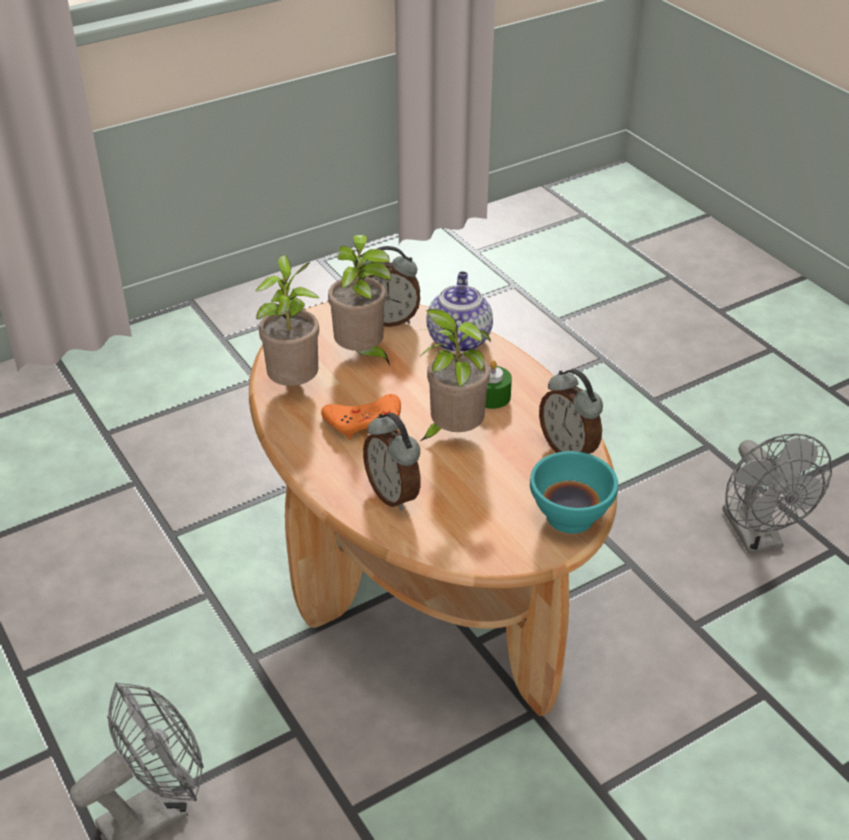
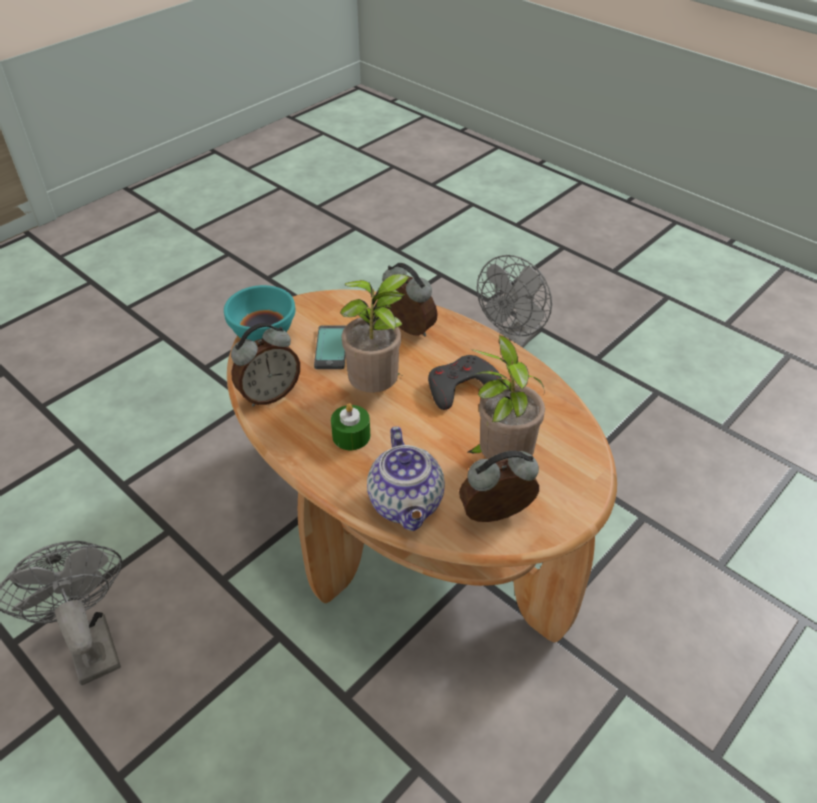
camera: 165 degrees right, 5 degrees up
(294, 385) = (546, 411): potted plant -> none
(364, 422) = (460, 386): orange game controller -> grey game controller
(490, 488) = (331, 348): none -> phone
(569, 449) = (269, 394): alarm clock -> alarm clock turned 105 degrees clockwise

